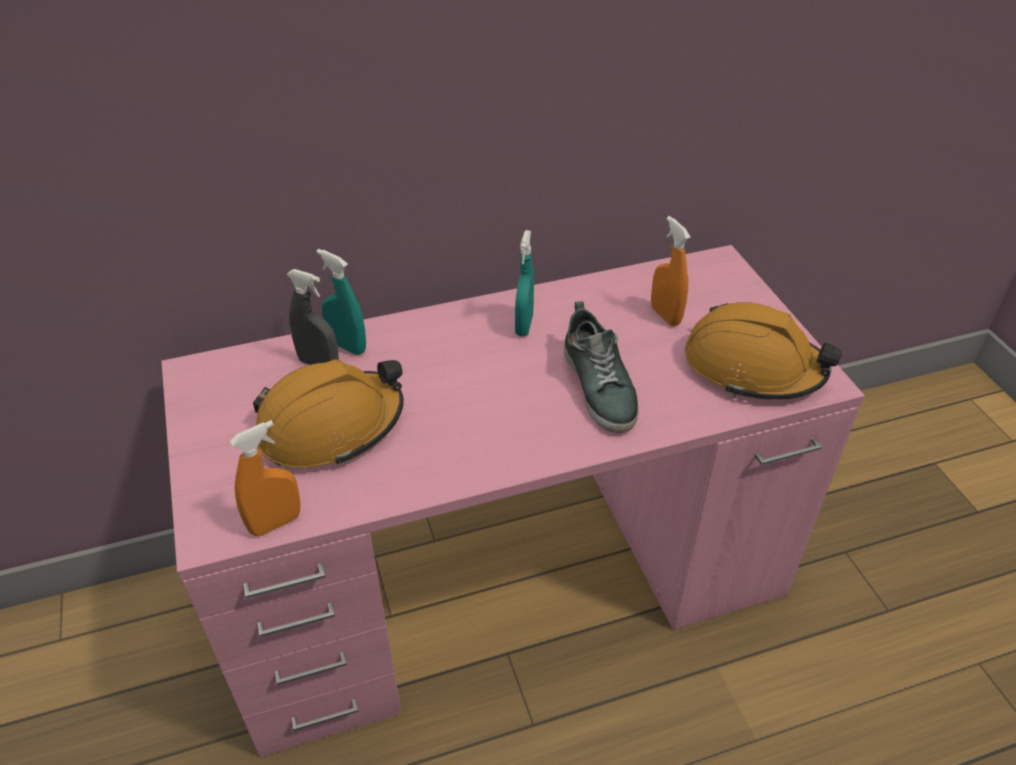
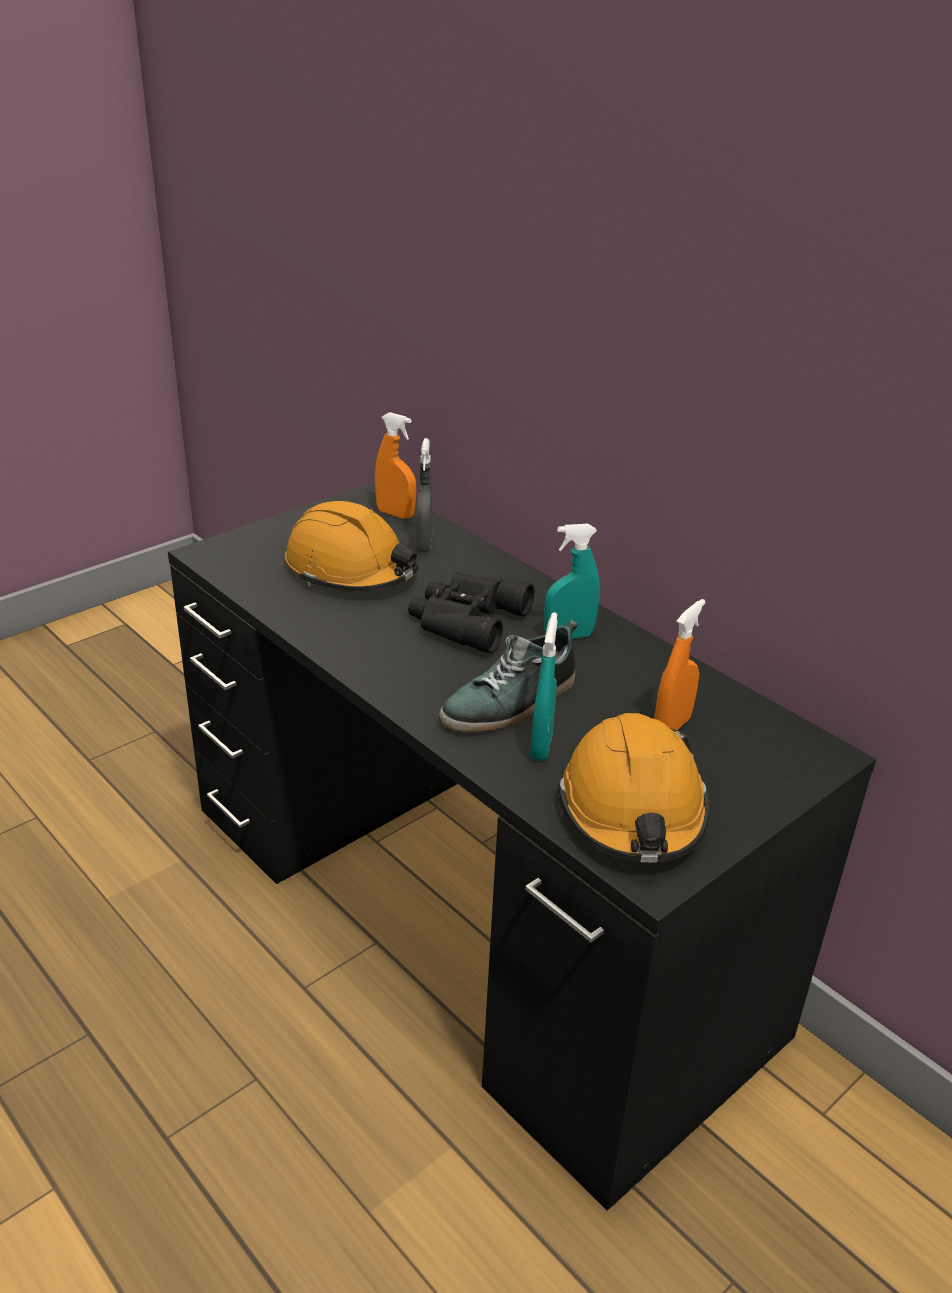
camera: 65 degrees right, 10 degrees down
(275, 523) = (231, 575): orange spray bottle -> orange spray bottle (395, 514)
(347, 346) = (457, 551): turquoise spray bottle -> turquoise spray bottle (541, 745)
(466, 376) = (464, 620): none -> black binoculars
(508, 578) = (468, 915): pink desk -> black desk

